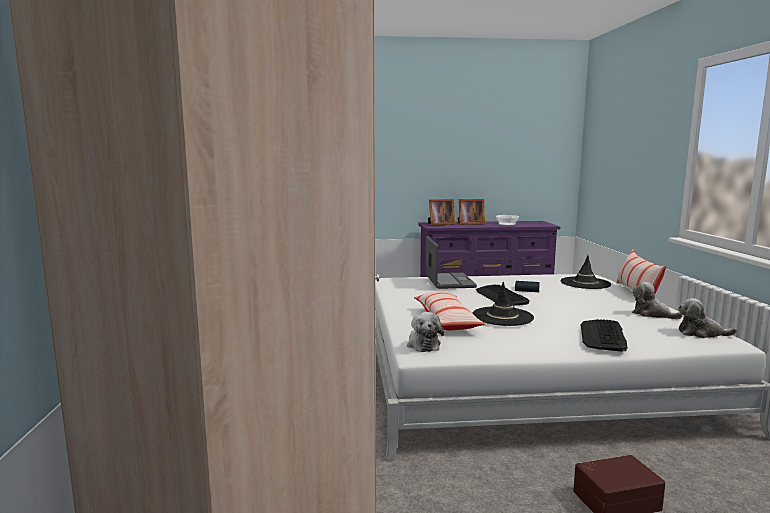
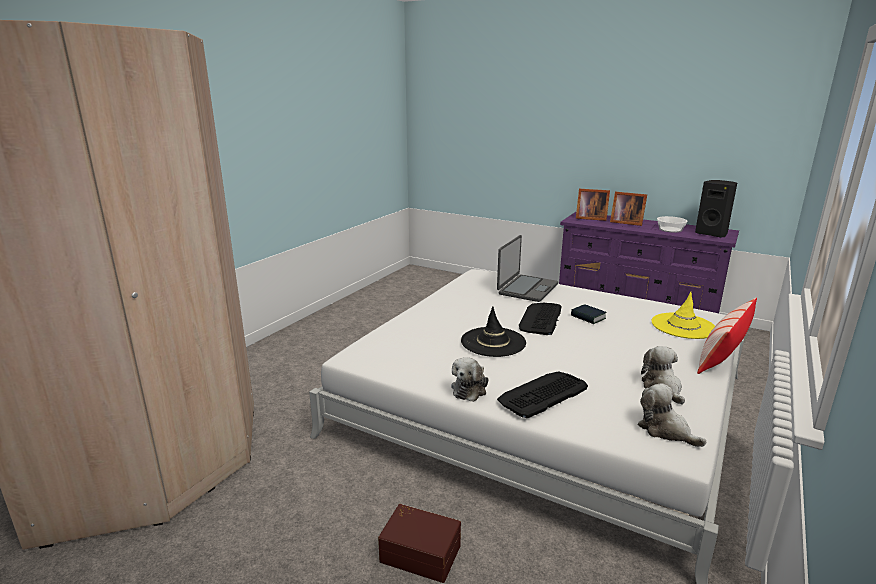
camera: 35 degrees right, 10 degrees up
(423, 344) = (371, 349): plush toy -> plush toy (470, 389)
(446, 321) = (437, 331): pillow -> none
(535, 223) = (712, 234): none -> black speaker
(585, 283) = (683, 326): black hat -> yellow hat

